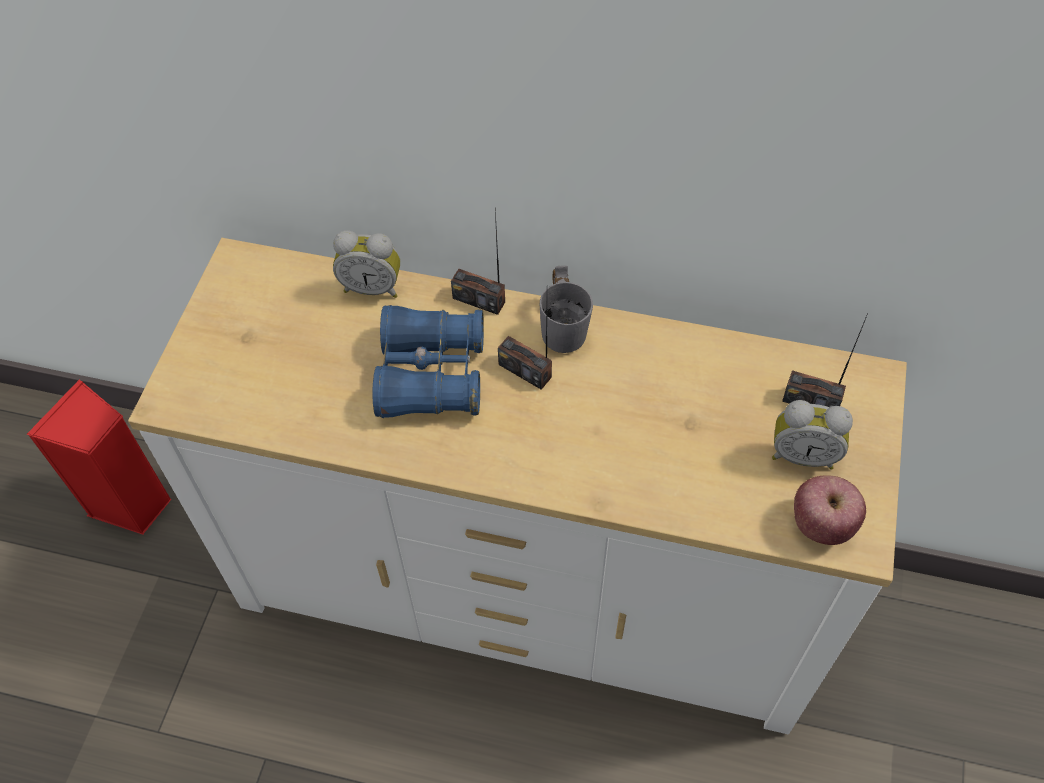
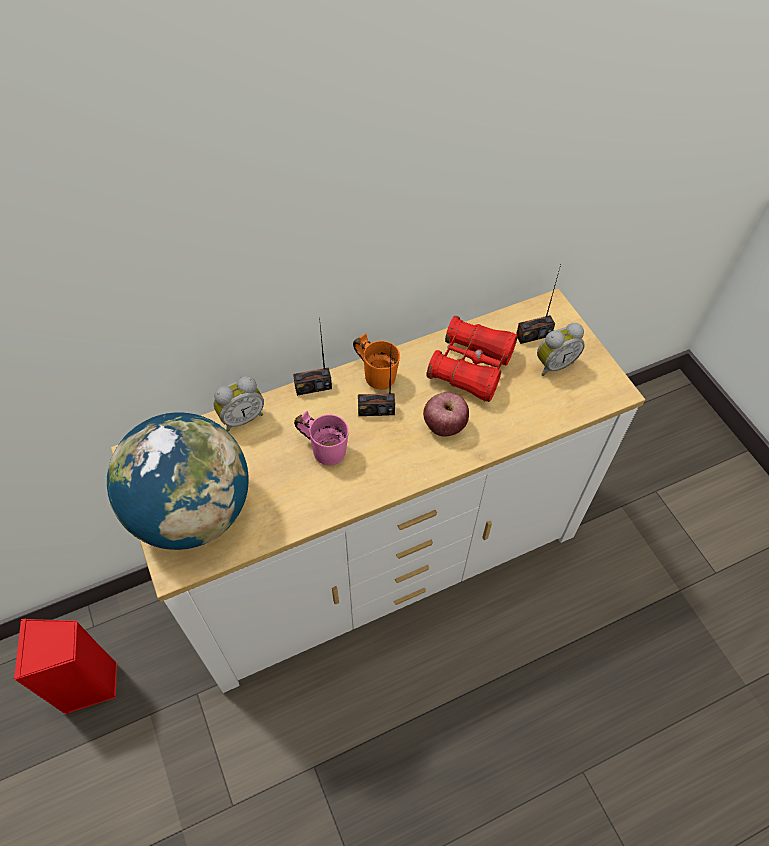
camera: 40 degrees left, 0 degrees up
(236, 355) = (192, 511): none -> globe
(431, 375) = (325, 446): blue binoculars -> pink mug
(568, 328) = (378, 372): grey mug -> orange mug
(688, 391) = (471, 367): none -> red binoculars
(821, 524) = (592, 393): apple -> apple (444, 425)

